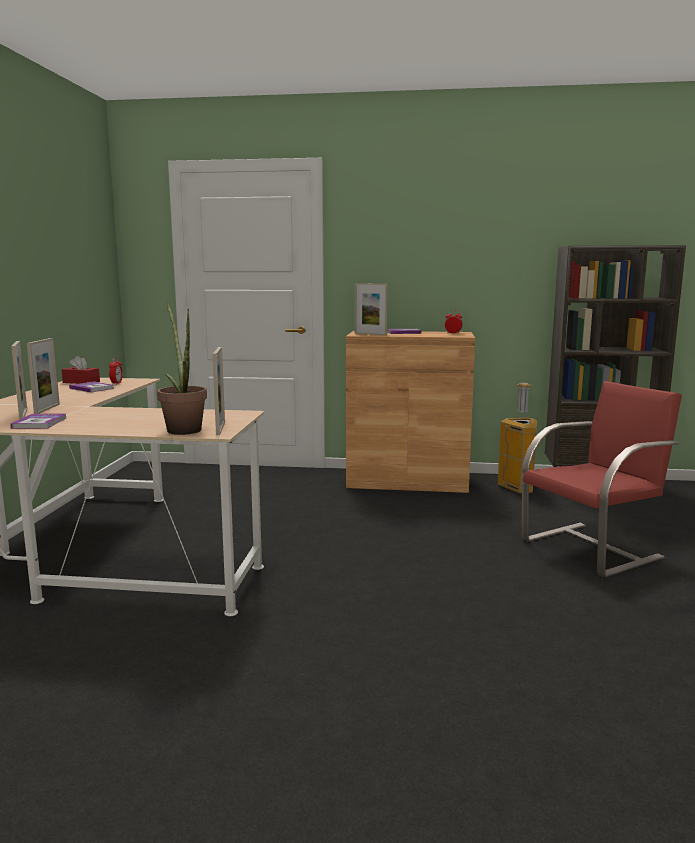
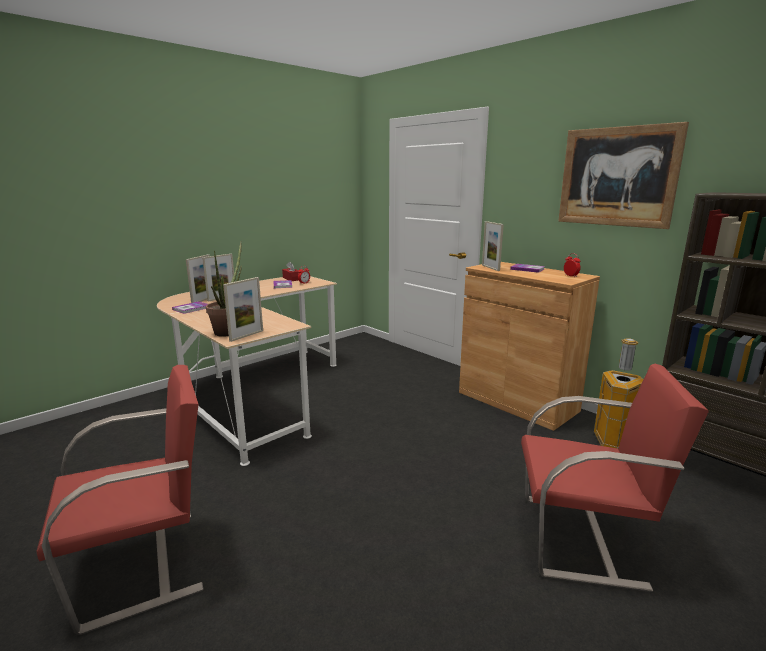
camera: 40 degrees right, 5 degrees up
(294, 731) = (145, 565): none -> red chair
(474, 235) = (617, 177): none -> picture

